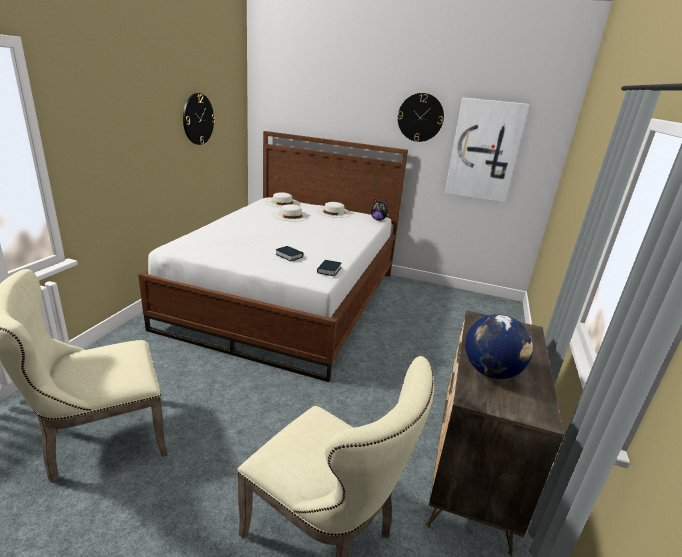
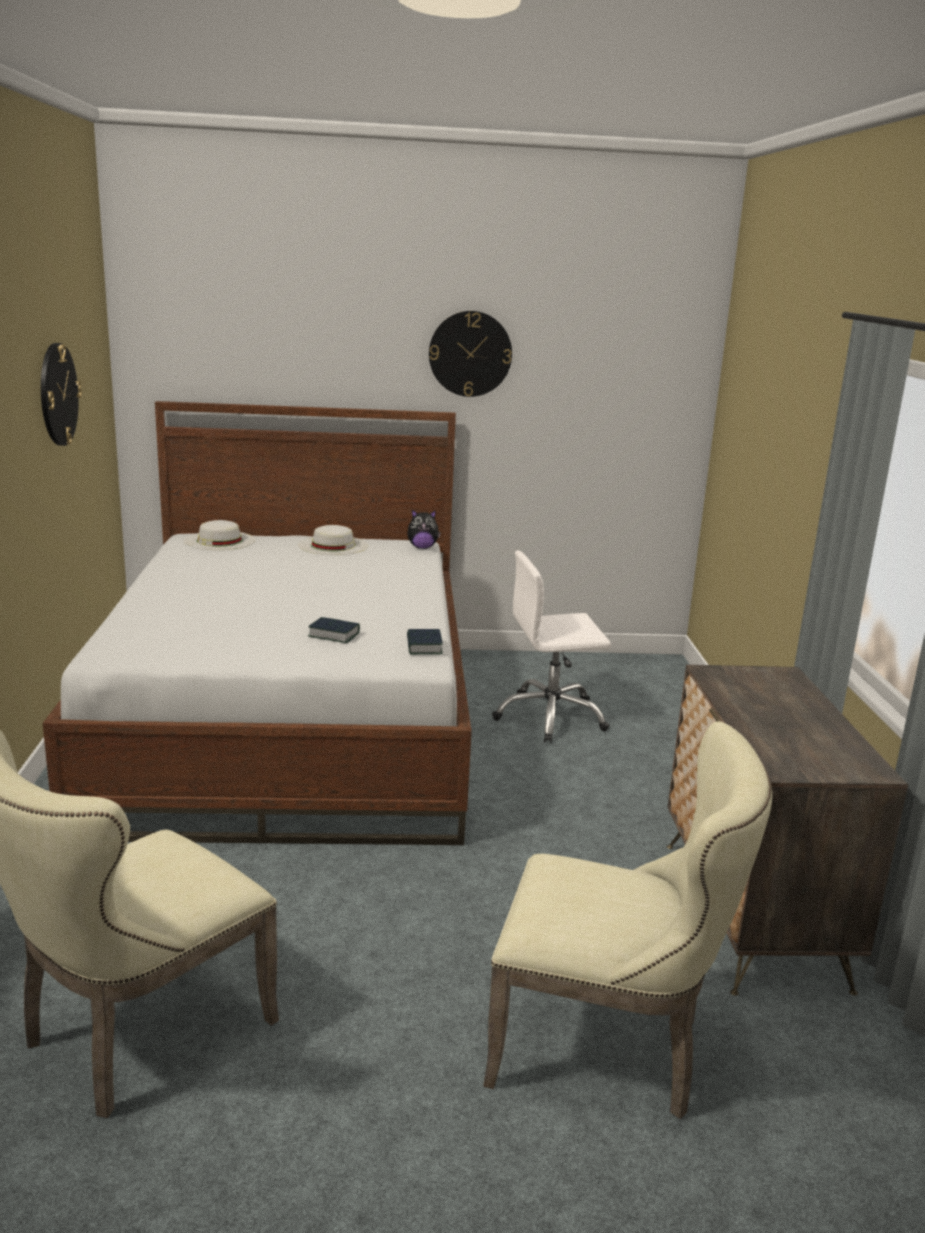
camera: 20 degrees left, 5 degrees down
(291, 215) = (261, 563): white hat -> none
(423, 321) = (550, 717): none -> white office chair
(484, 150) = (587, 402): picture -> none
(491, 372) = (779, 735): globe -> none

